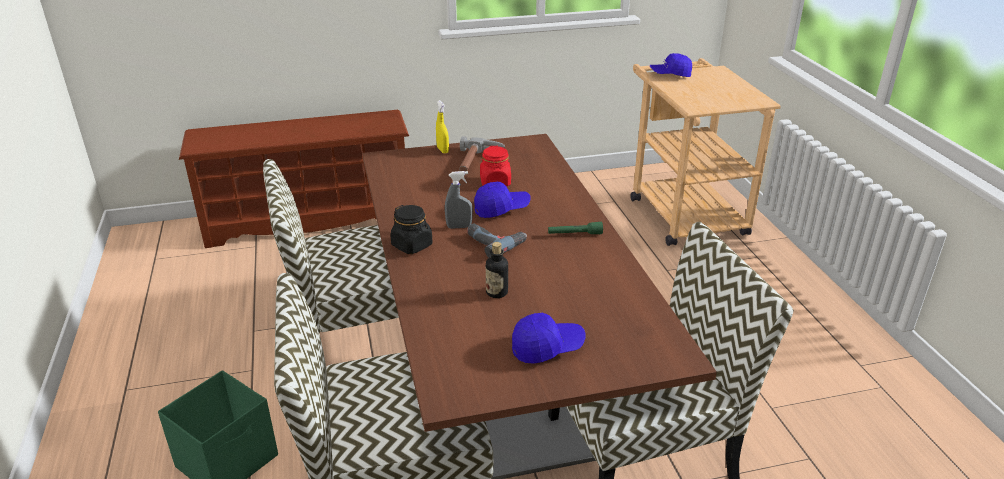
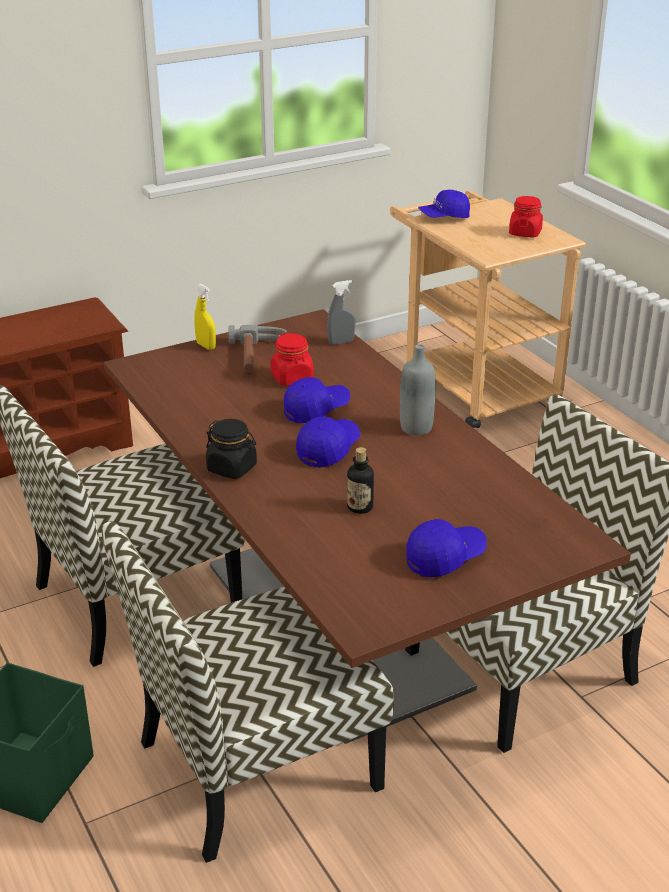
camera: 15 degrees left, 0 degrees up
(459, 227) = (276, 438): grey spray bottle -> grey spray bottle (341, 342)
(495, 241) = (328, 449): power drill -> blue cap
(574, 234) = (416, 428): green flashlight -> grey bottle
(731, 92) = (525, 233): none -> red jar

